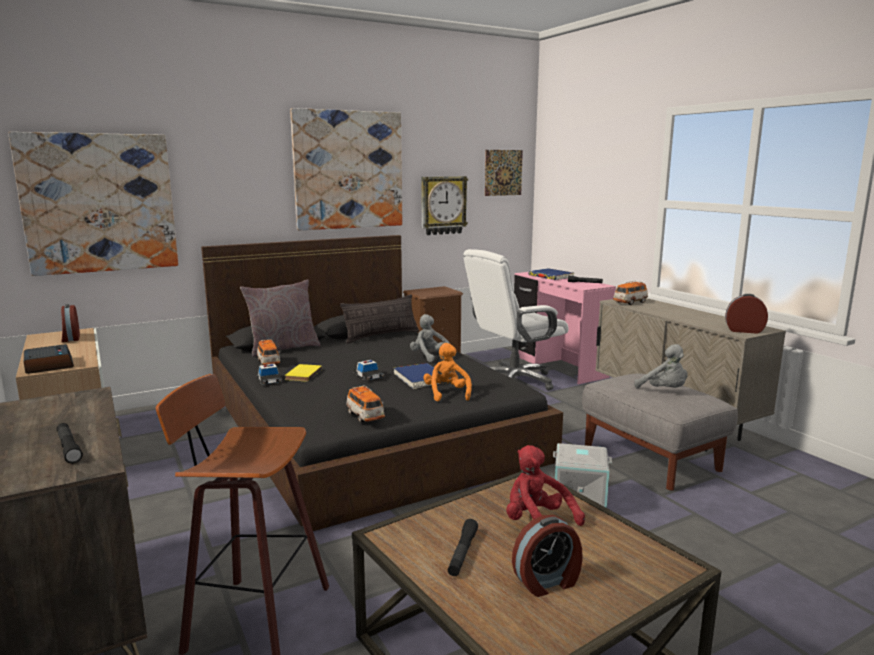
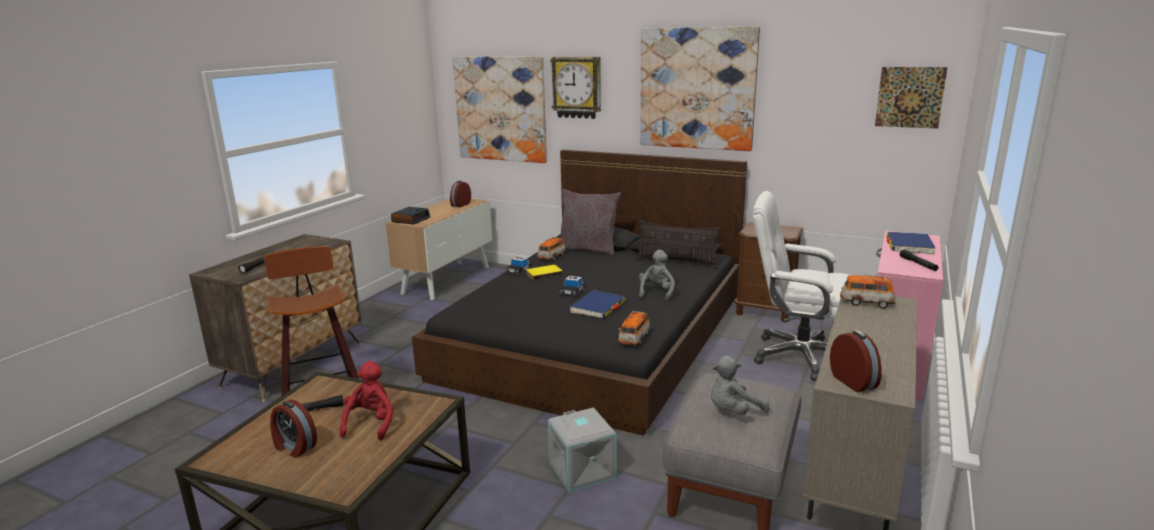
camera: 55 degrees right, 5 degrees up
(365, 416) = (491, 317): toy car -> toy car (634, 339)
(443, 205) = (810, 133): wall clock -> wall clock (577, 87)
(447, 394) = (578, 326): orange plush toy -> none
(664, 391) = (733, 411): grey plush toy -> grey plush toy turned 45 degrees clockwise

